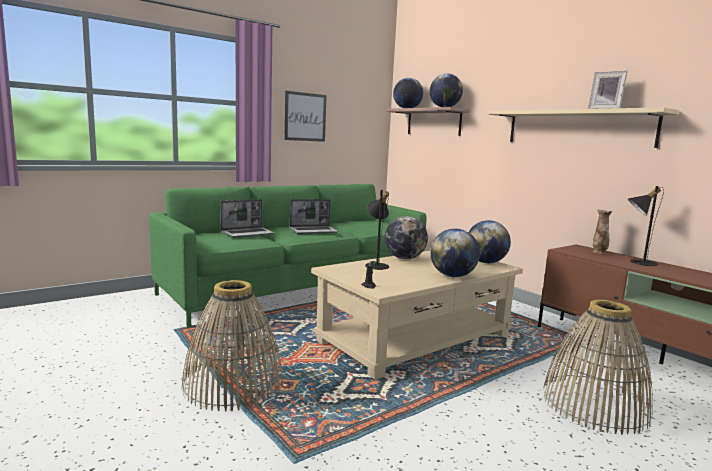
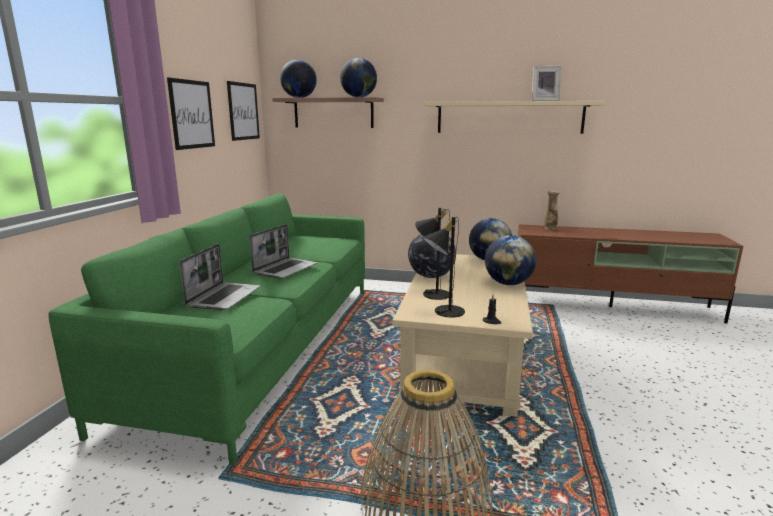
camera: 40 degrees left, 5 degrees up
(364, 118) = (243, 111): none -> picture
(594, 404) = (643, 358): basket -> none
(638, 262) = (586, 231): black table lamp -> black table lamp (443, 311)

